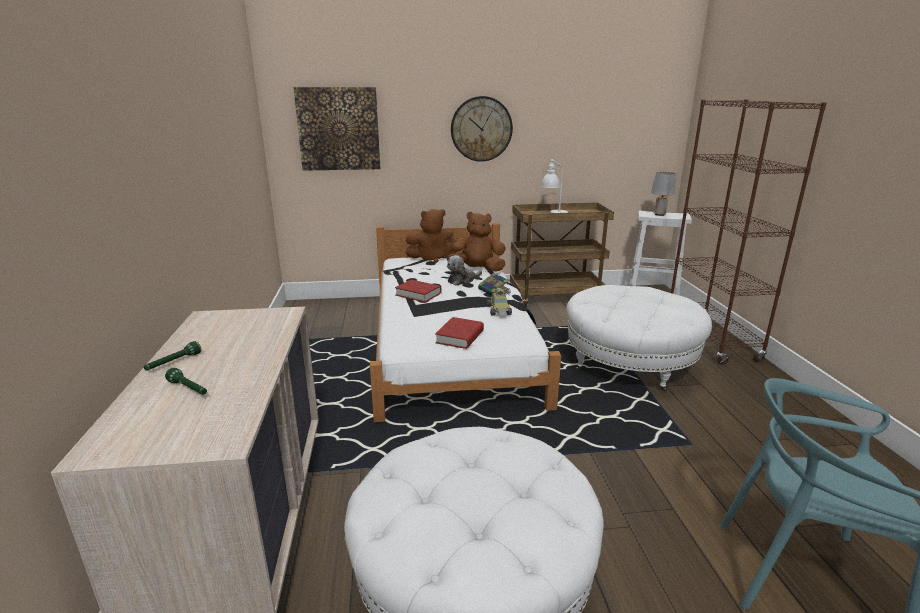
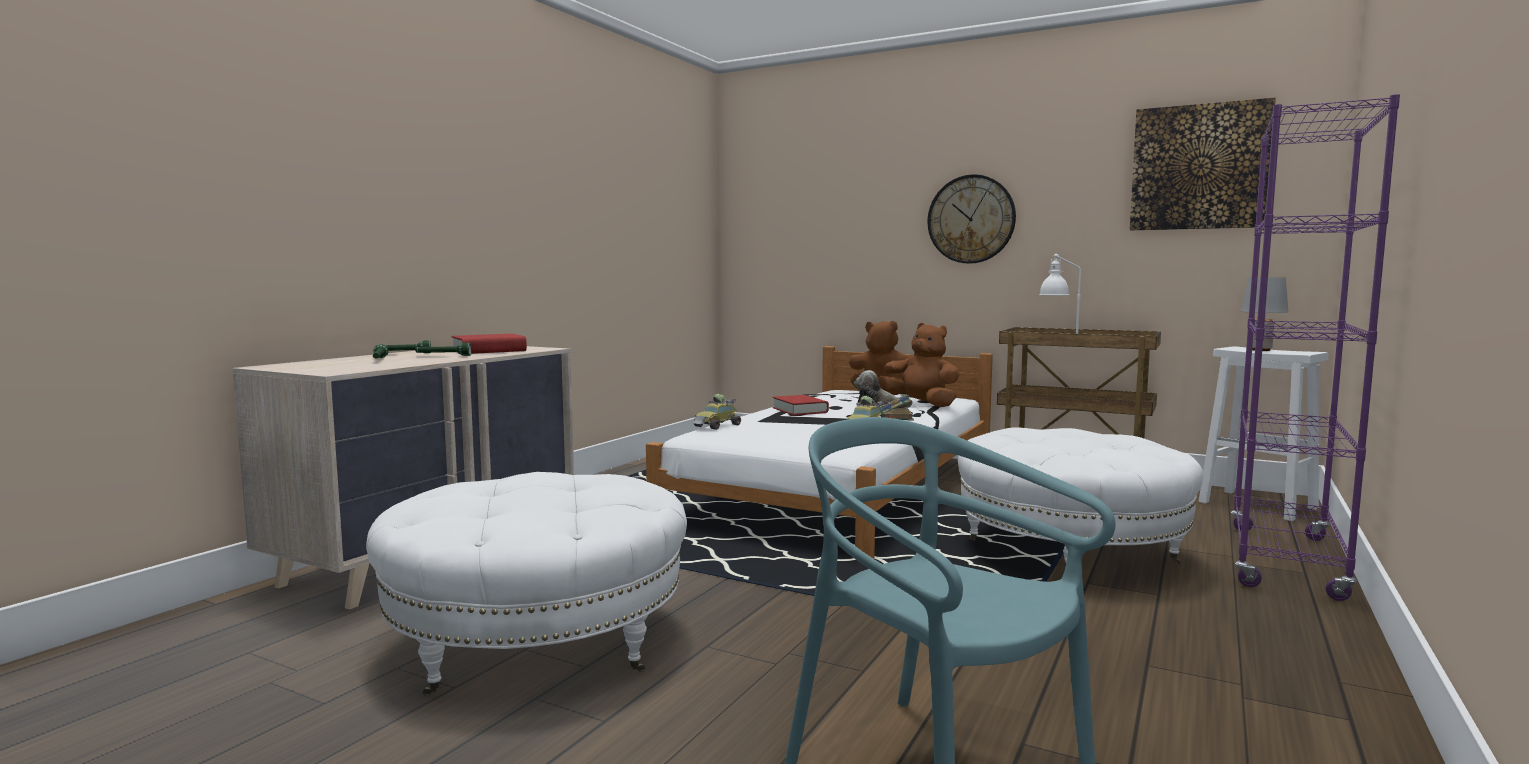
camera: 35 degrees right, 15 degrees down
(233, 358) = (443, 356): none -> green flashlight
(338, 129) = (794, 223): picture -> picture (1199, 167)
(397, 330) = (717, 426): none -> toy car
(460, 337) = (771, 438): red book -> red book (489, 351)
(711, 340) = (1284, 561): brown bookcase -> purple bookcase

